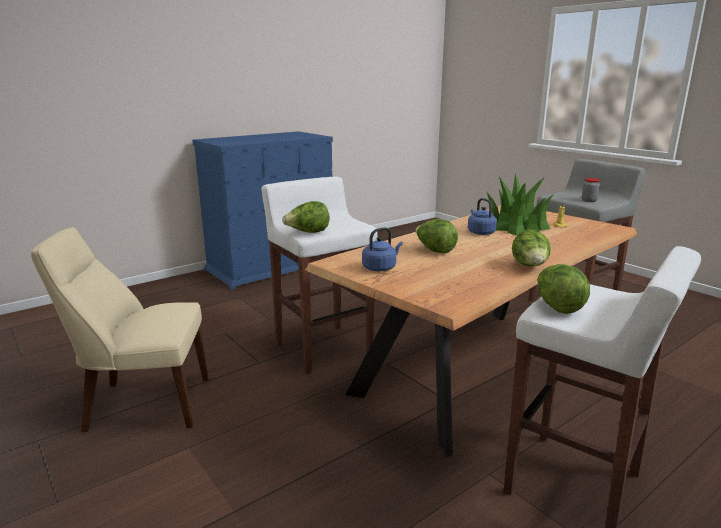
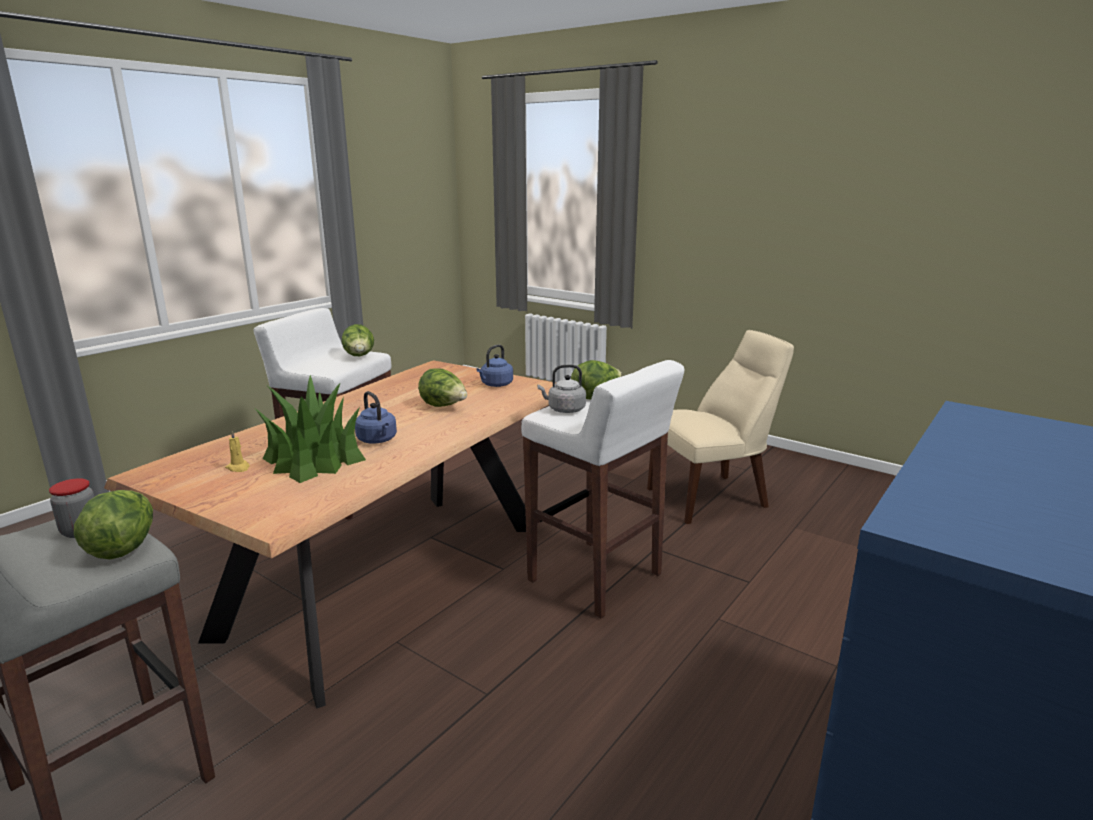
camera: 165 degrees right, 0 degrees up
(343, 226) = (564, 410): none -> grey kettle
(530, 267) = (348, 397): lettuce -> lettuce (123, 546)

